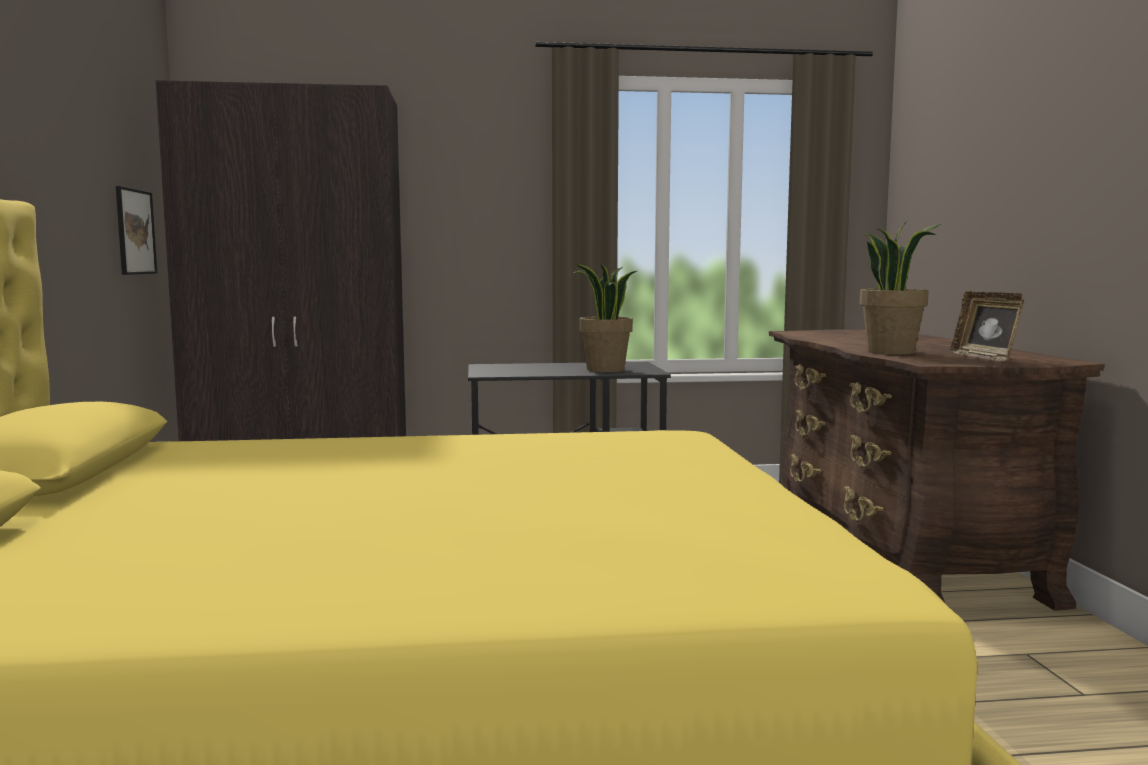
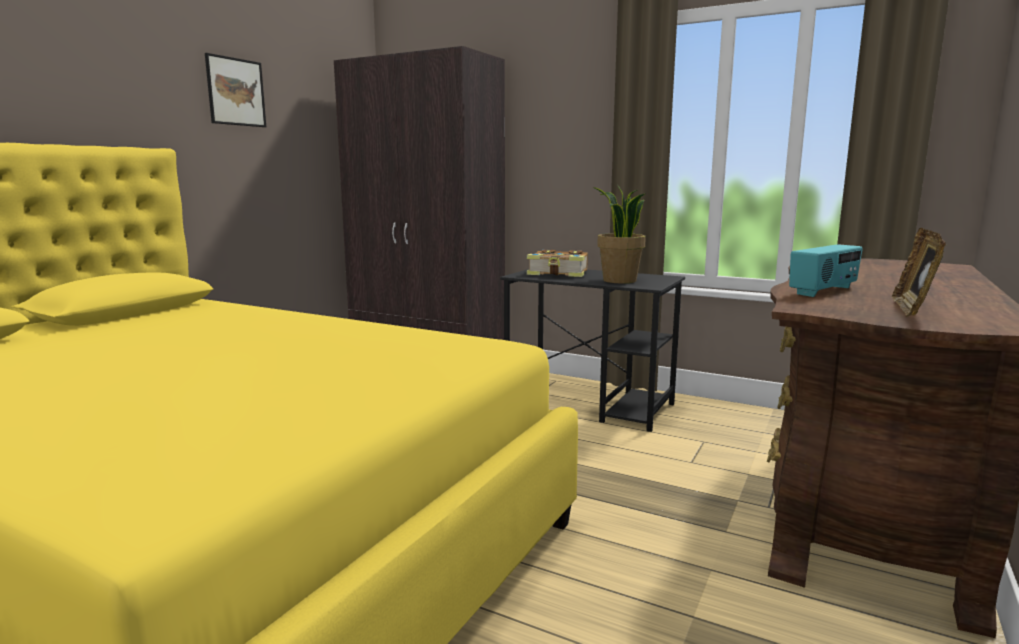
camera: 35 degrees right, 5 degrees up
(135, 231) = (321, 163): picture -> picture (236, 92)
(521, 369) = (559, 273): none -> book
(891, 352) = (824, 291): potted plant -> radio

